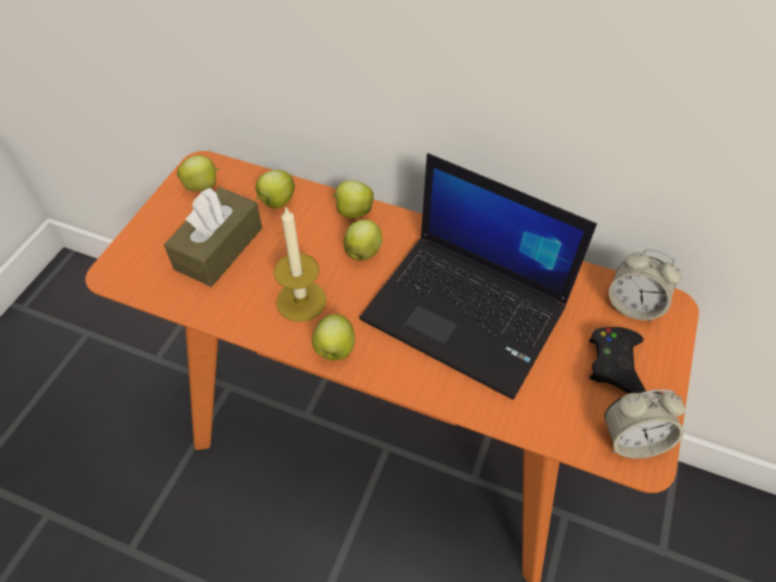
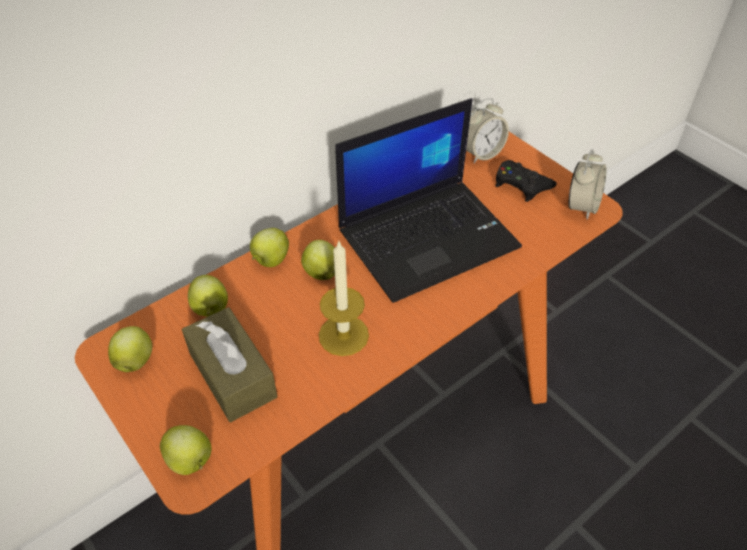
camera: 60 degrees left, 5 degrees down
(334, 350) = (411, 333): apple -> apple (191, 461)

